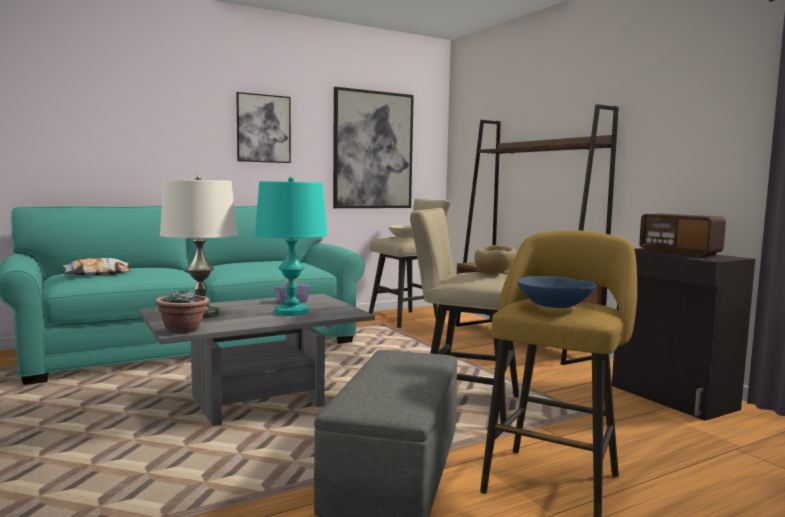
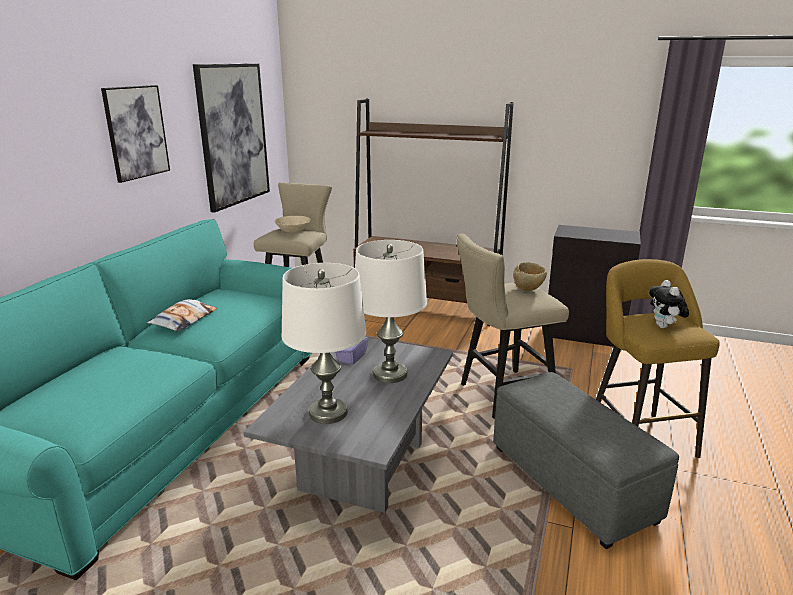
camera: 40 degrees left, 15 degrees up
(97, 273) = (81, 399): pillow -> pillow (184, 320)
(183, 330) = (376, 443): potted plant -> none
(291, 312) = (390, 374): turquoise table lamp -> white table lamp
(554, 306) = (664, 327): blue bowl -> plush toy
(679, 252) = (593, 232): radio -> none

